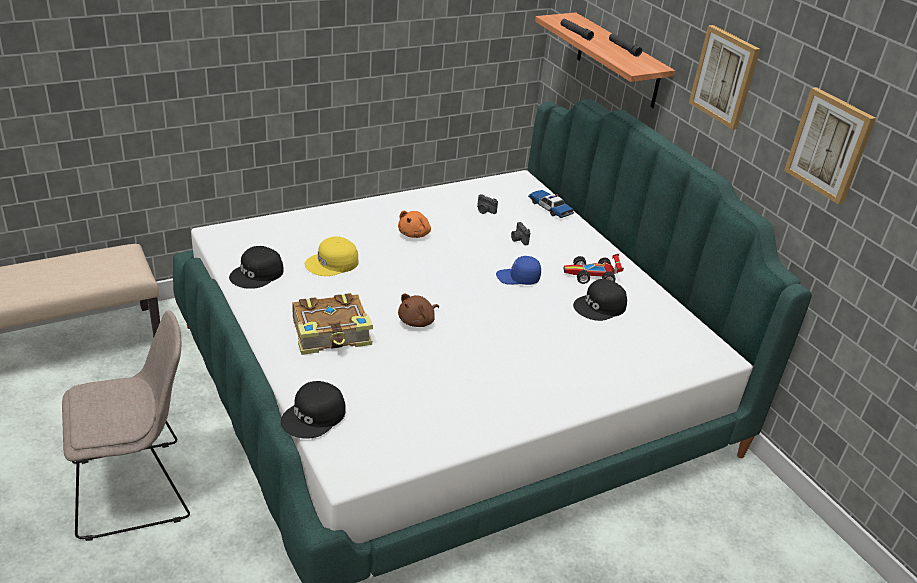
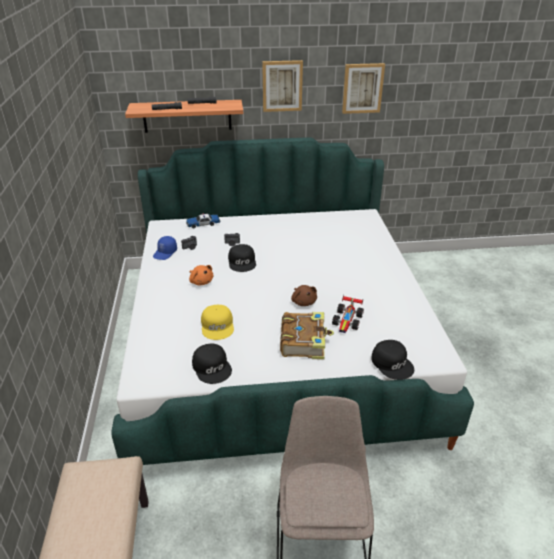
camera: 65 degrees left, 0 degrees up
(518, 278) = (274, 254): blue cap -> blue cap (165, 253)
(592, 276) = (283, 229): toy car -> toy car (348, 320)
(600, 306) = (313, 235): black cap -> black cap (242, 262)

